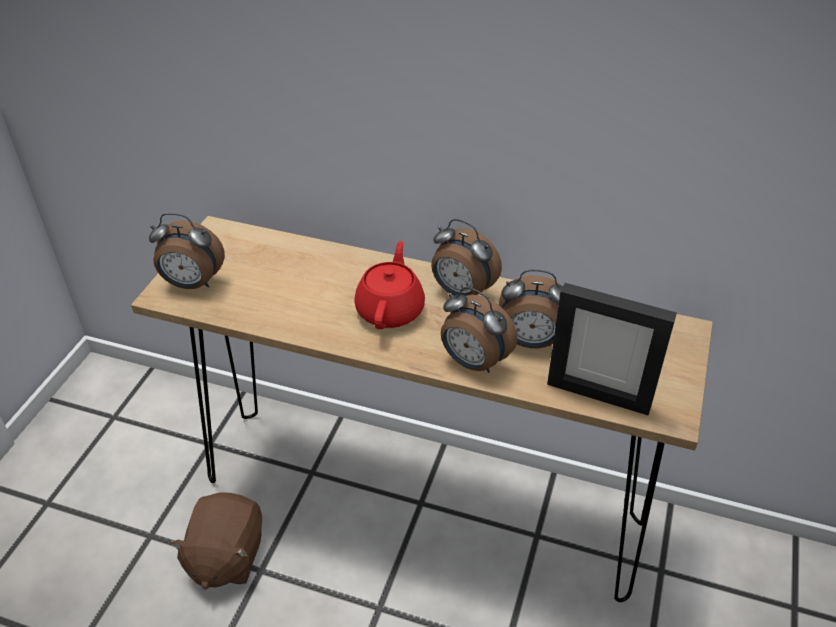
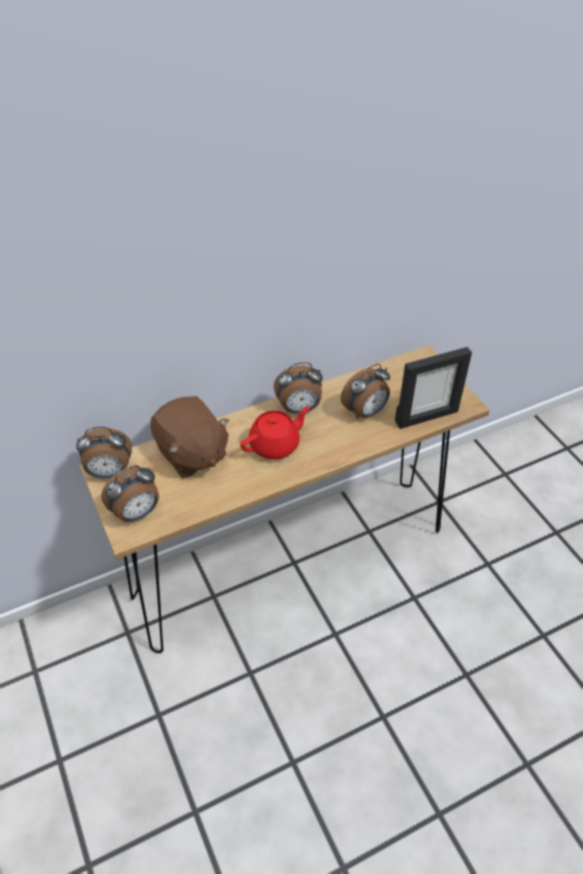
camera: 45 degrees left, 5 degrees up
(225, 556) = (220, 684): brown plush toy -> brown plush toy (191, 454)
(391, 310) = (275, 445): red teapot -> red teapot turned 90 degrees clockwise
(473, 362) = (353, 443): alarm clock -> alarm clock (110, 472)

